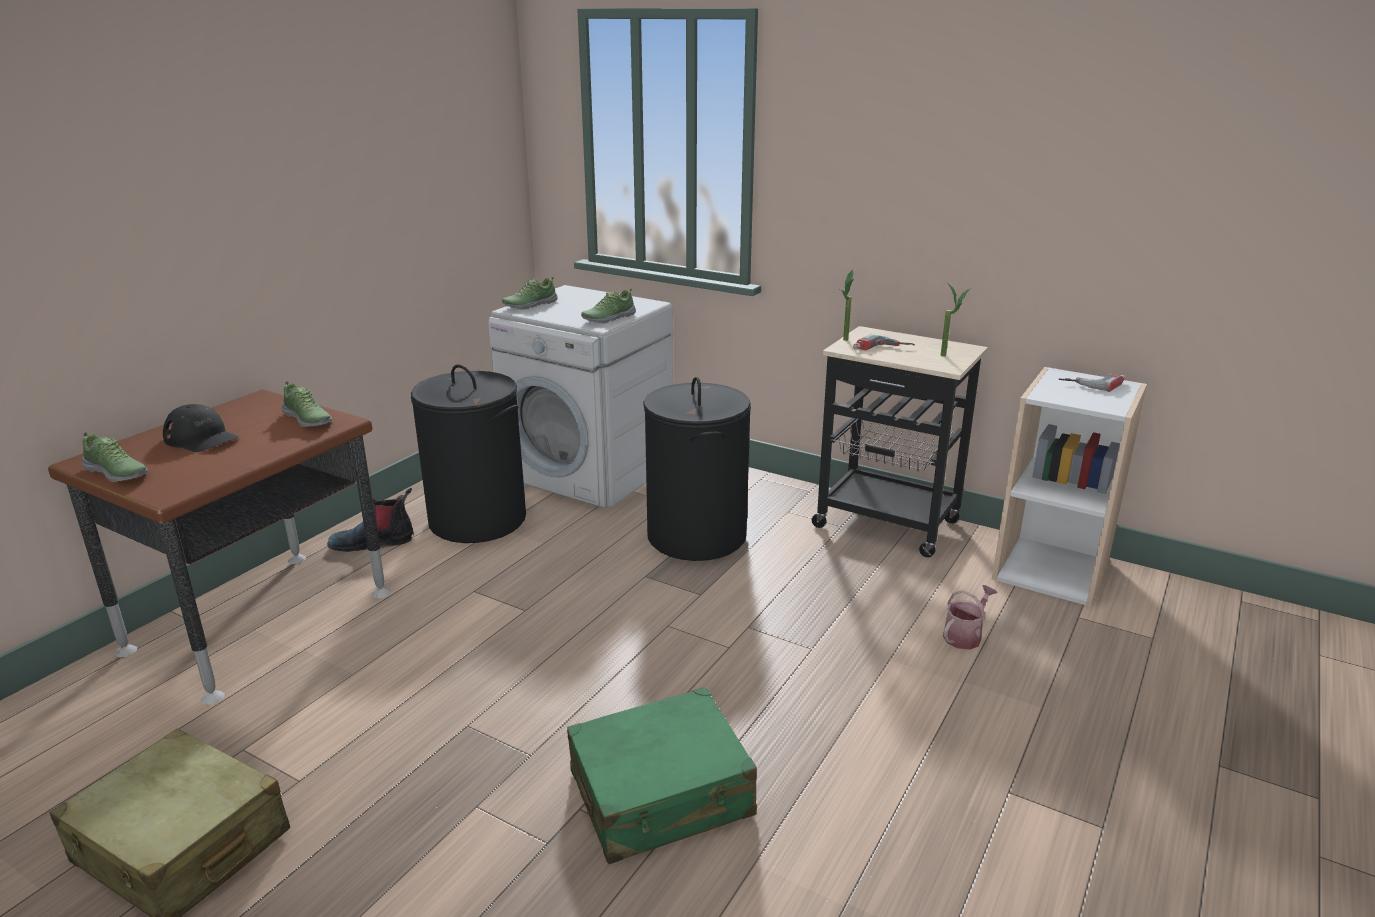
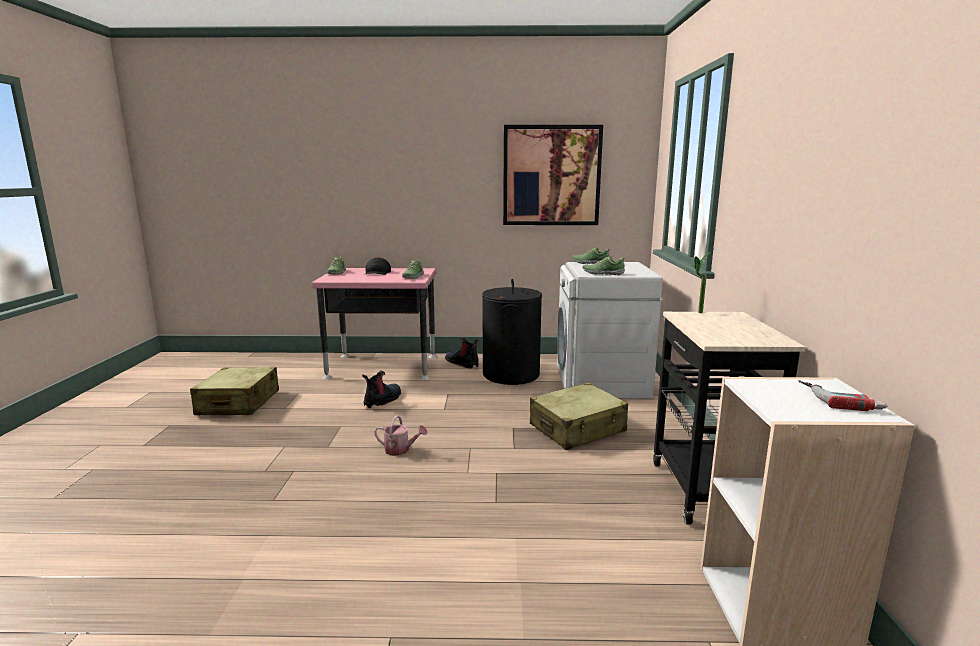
camera: 60 degrees right, 10 degrees down
(259, 619) = (383, 366): brown desk -> pink desk
(407, 167) = (551, 176): none -> picture
(417, 657) = (383, 400): none -> boot
(661, 795) = (314, 490): green suitcase -> none
(696, 536) = (577, 428): black laundry basket -> beige suitcase
(882, 350) = (703, 322): power drill -> none
(949, 356) = (741, 338): potted plant -> none
(965, 635) = (588, 569): watering can -> watering can (400, 450)

